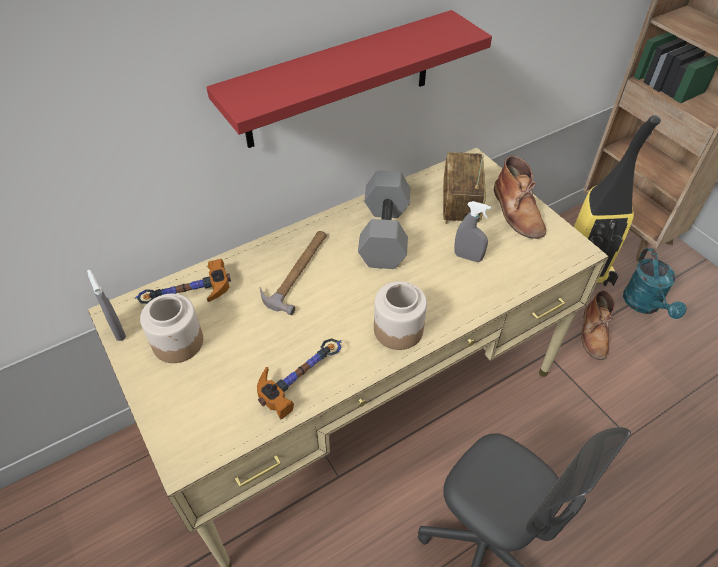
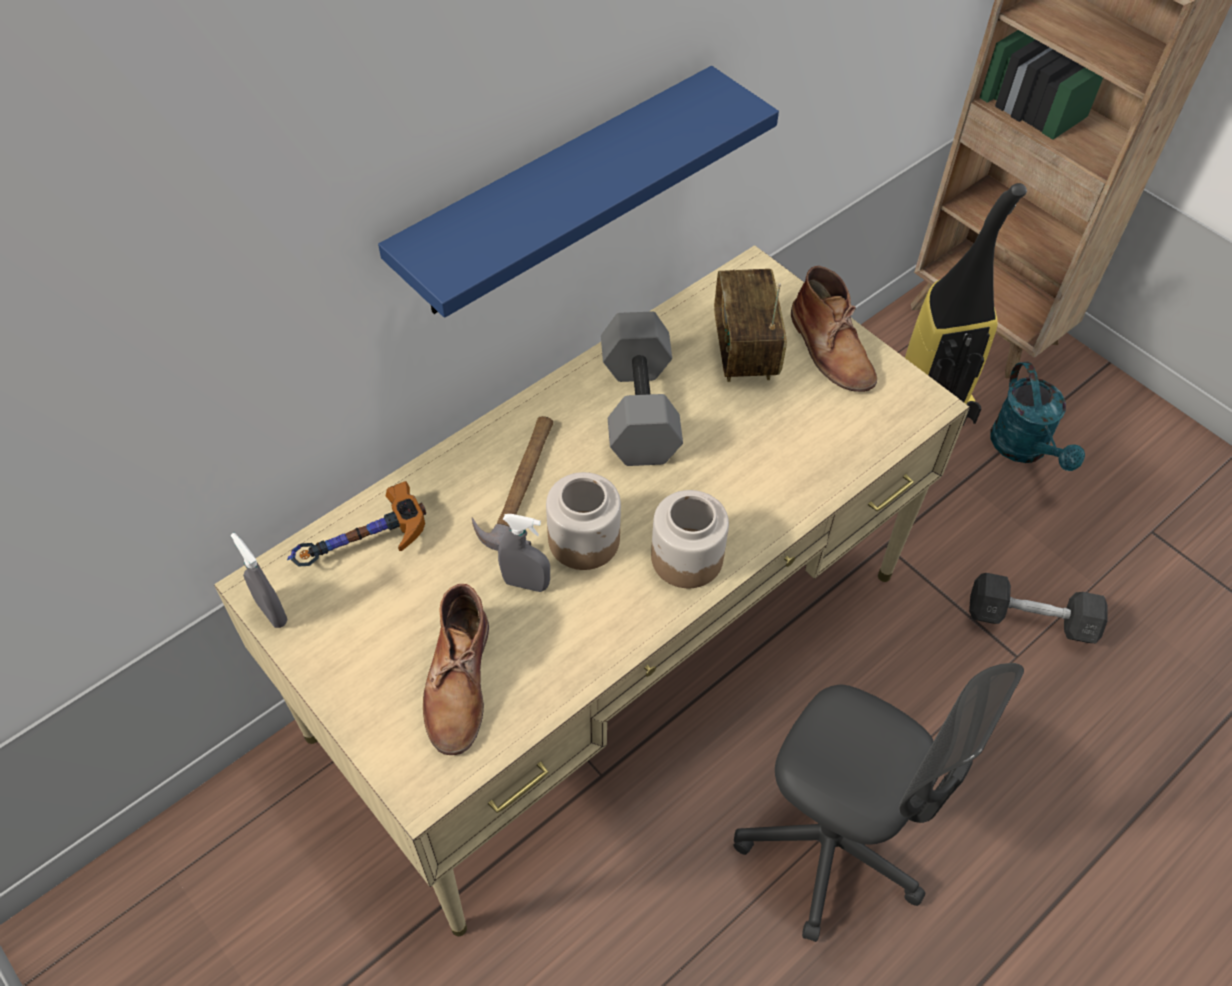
camera: 10 degrees left, 5 degrees up
(178, 342) = (368, 617): jar -> jar (584, 539)
(302, 376) = (562, 645): hammer -> none
(339, 80) = (557, 195): red shelf -> blue shelf
(468, 257) = (769, 432): grey spray bottle -> grey spray bottle (526, 583)
(594, 333) = (953, 503): brown boot -> brown boot (458, 682)
(639, 413) = (1030, 619): none -> grey dumbbell

